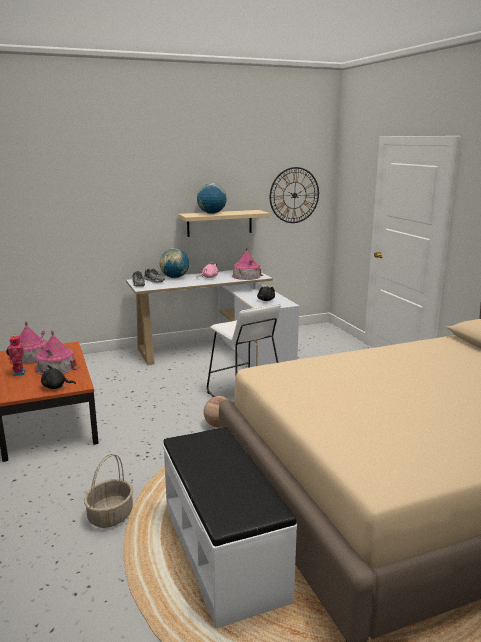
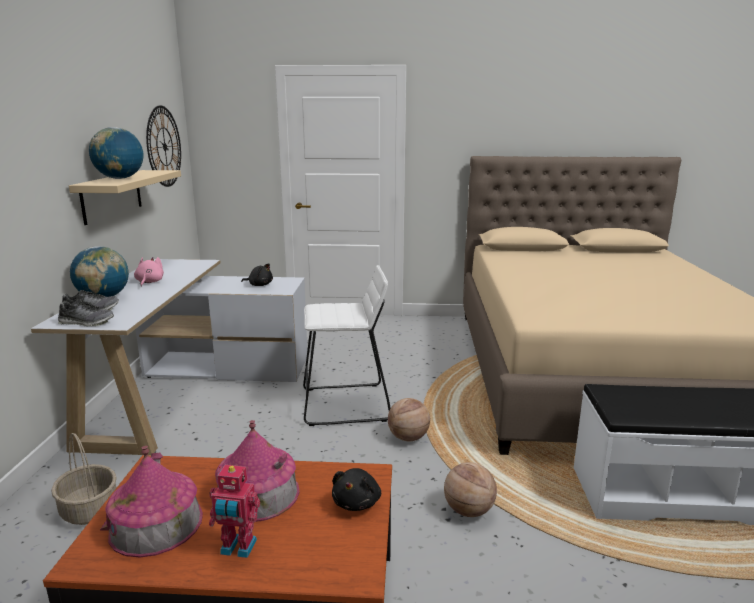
camera: 65 degrees left, 0 degrees up
(110, 515) = (597, 572): basket -> basket (88, 510)
(149, 460) = (468, 511): none -> basketball
(246, 276) = (186, 267): toy house -> none

